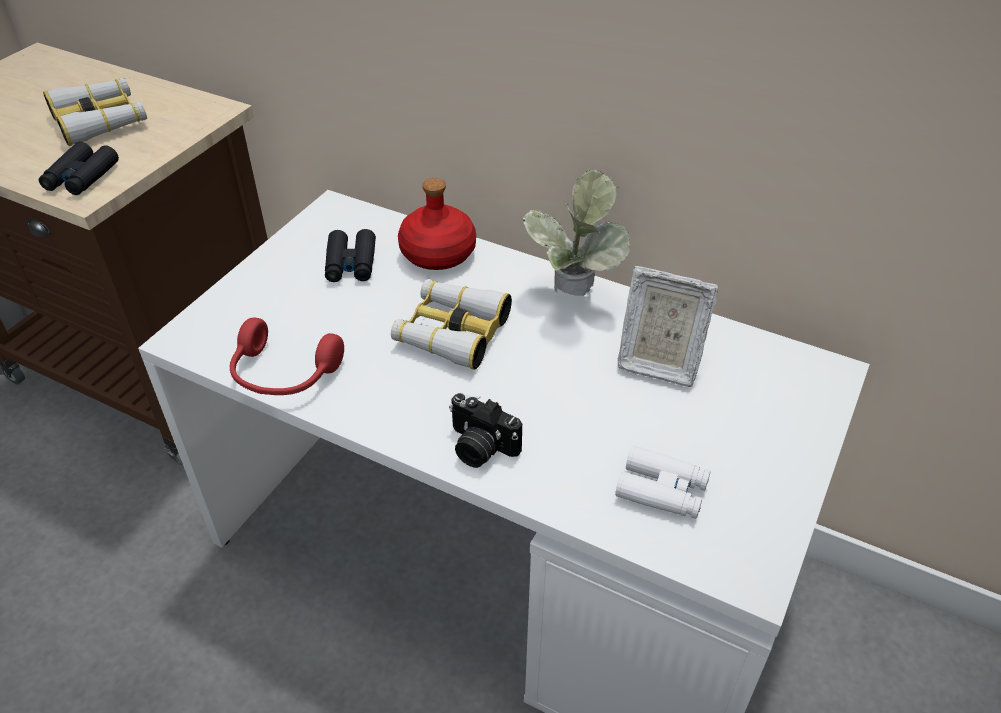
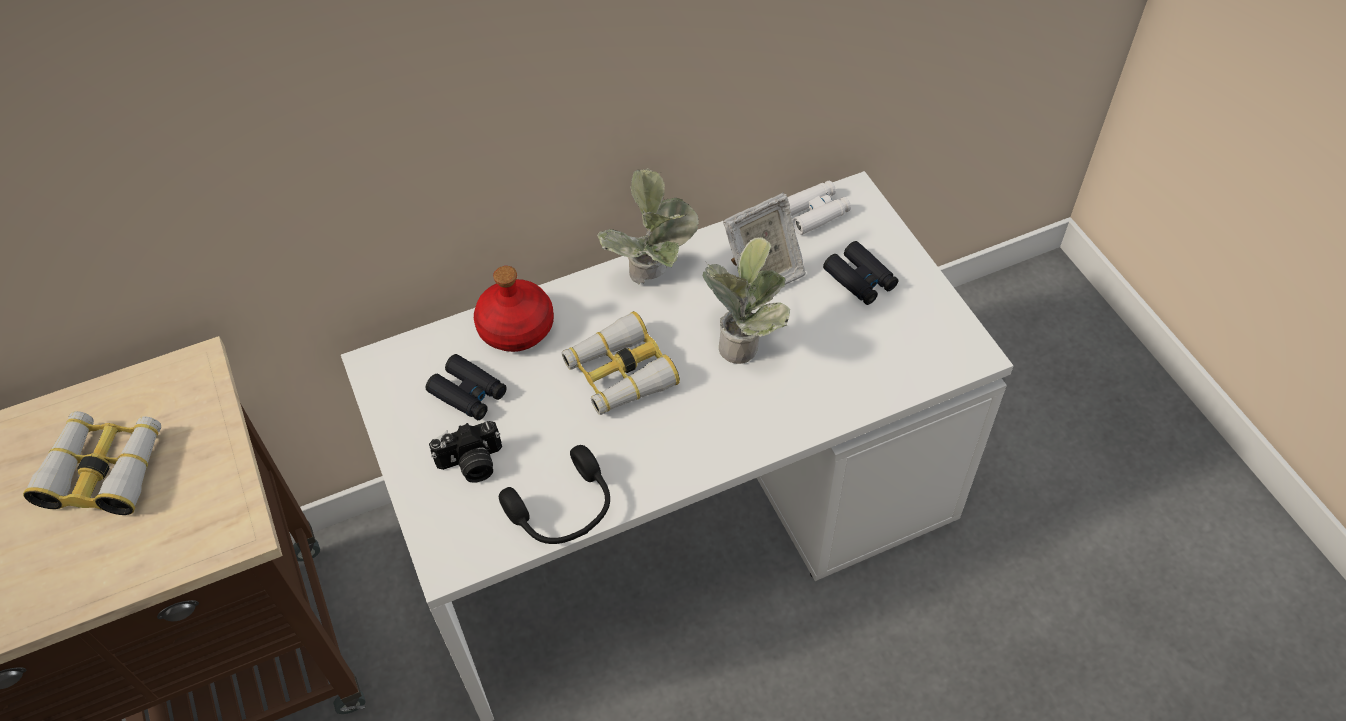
camera: 50 degrees left, 10 degrees up
(81, 177) = (201, 525): black binoculars -> black binoculars (860, 279)
(283, 375) = (564, 510): red headphones -> black headphones
(479, 447) = (753, 427): camera -> camera (472, 464)
(569, 389) = (744, 341): none -> potted plant
(662, 490) = (874, 351): white binoculars -> white binoculars (814, 213)

